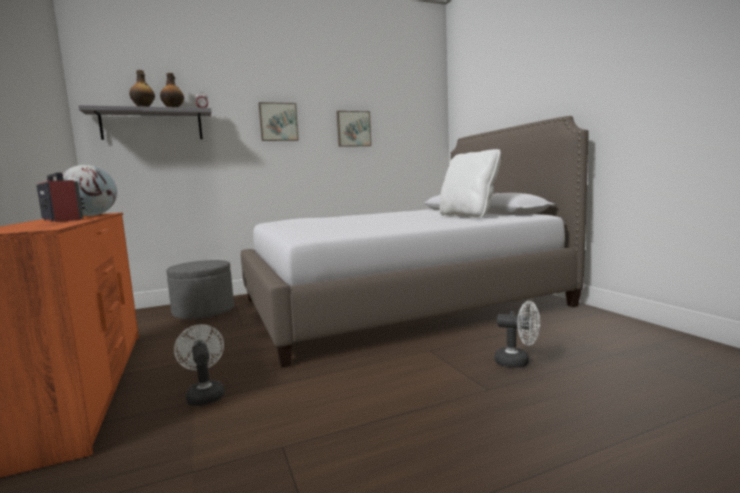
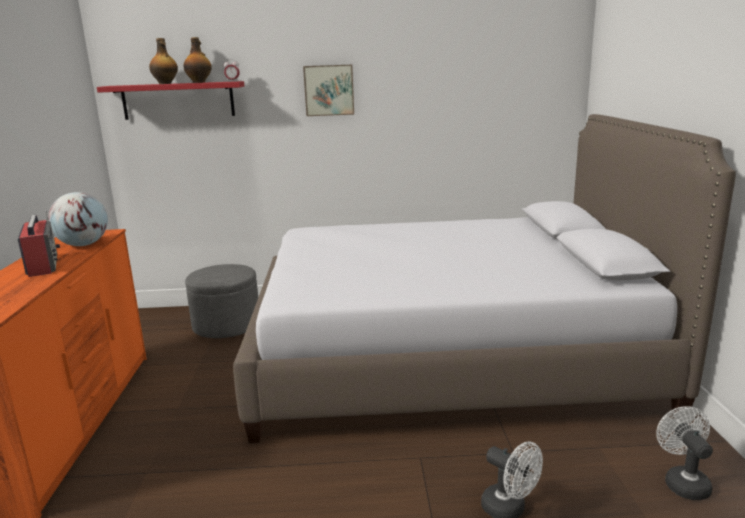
camera: 20 degrees right, 10 degrees up
(152, 125) = (178, 100): grey shelf -> red shelf
(204, 394) = (160, 464): white fan -> white fan (682, 482)
(353, 129) = (434, 95): picture -> none
(468, 216) = (538, 268): white pillow -> none

